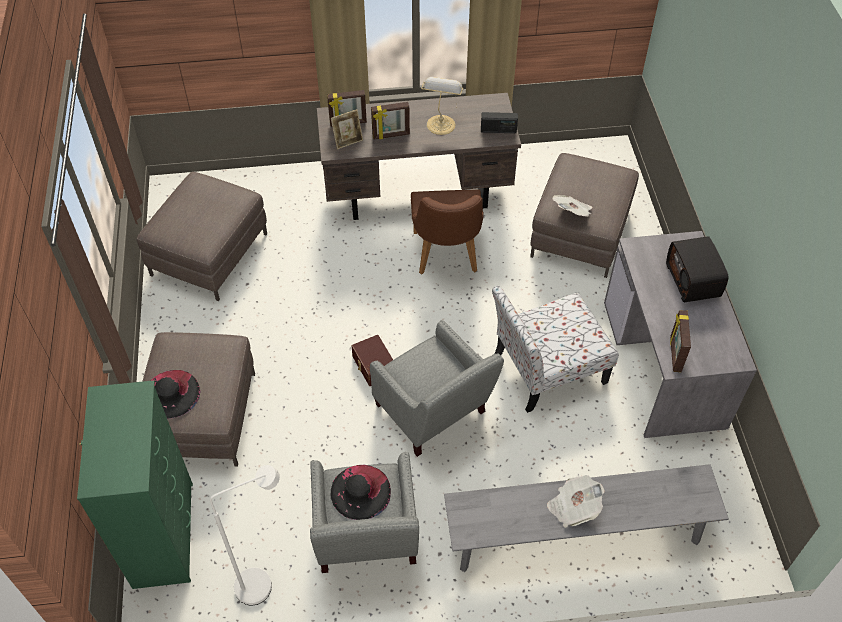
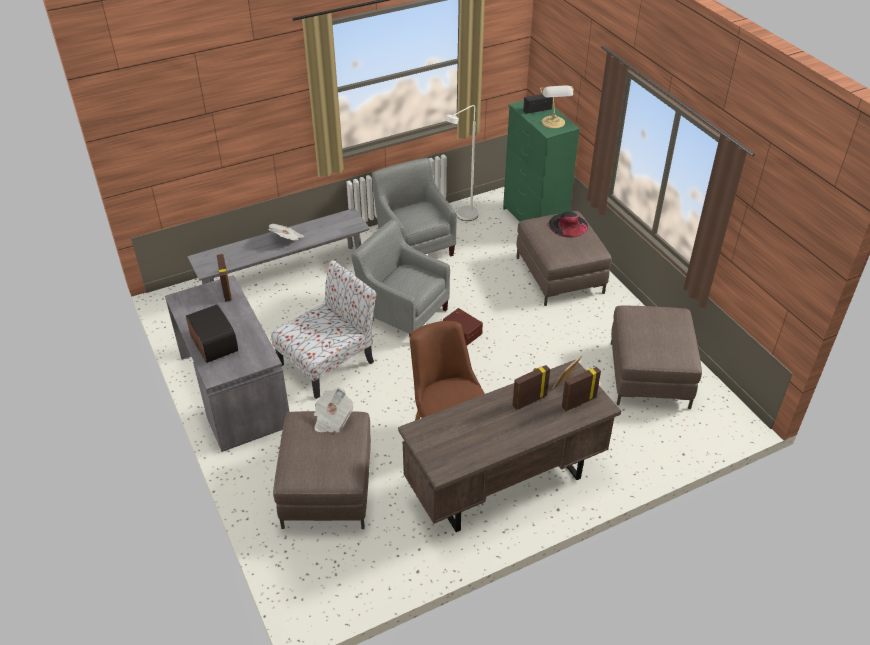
camera: 160 degrees right, 10 degrees down
(360, 492) = (420, 216): black hat -> none
(441, 123) = (488, 427): table lamp -> table lamp (553, 123)
(498, 130) = (426, 435): radio -> radio (537, 110)

